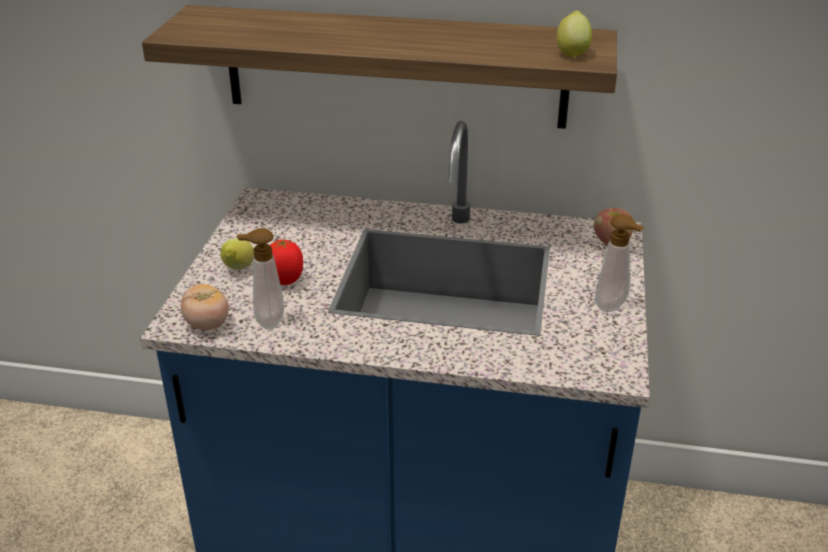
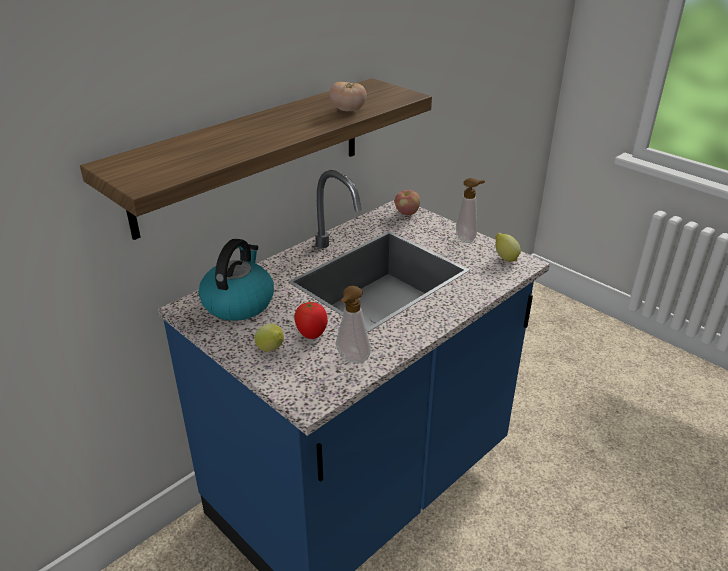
camera: 55 degrees left, 0 degrees up
(207, 324) = (326, 387): tomato -> tomato (348, 110)
(296, 220) = (238, 302): none -> kettle
(572, 53) = (390, 95): lemon -> lemon (505, 258)

